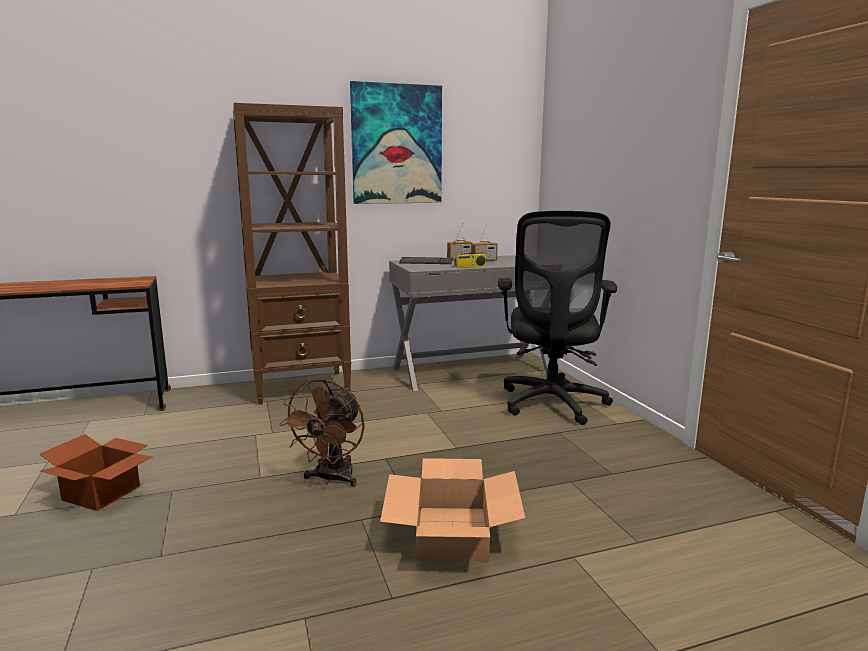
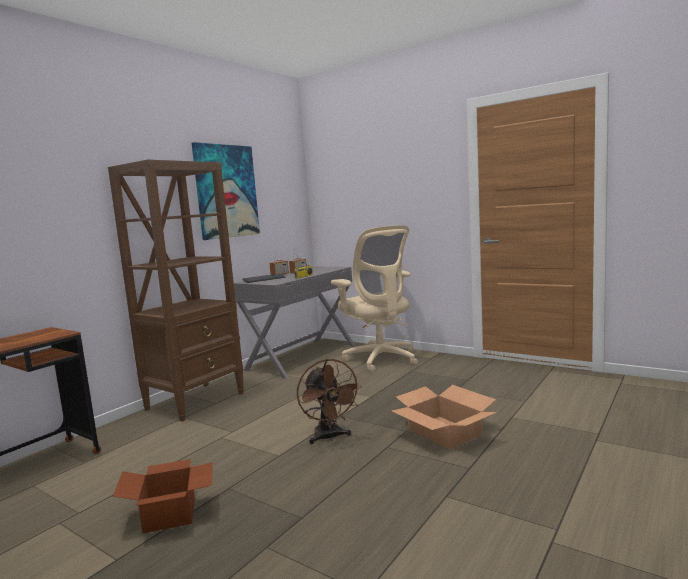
camera: 35 degrees left, 5 degrees down
(550, 400) = (378, 358): black office chair -> beige office chair

